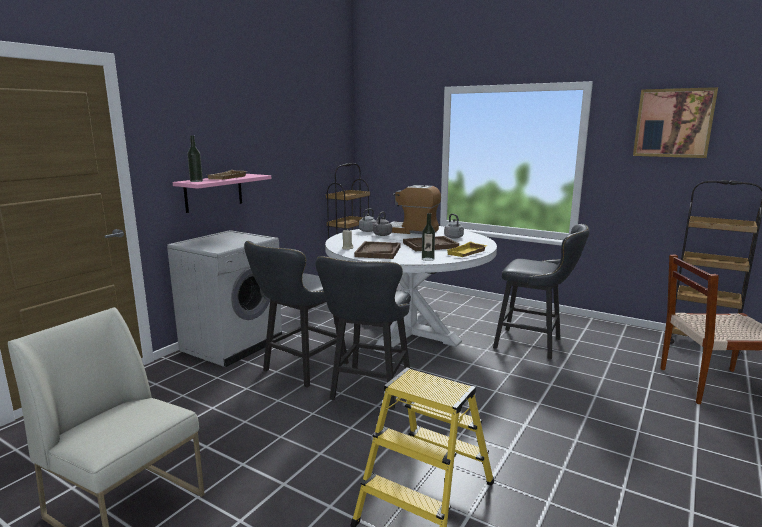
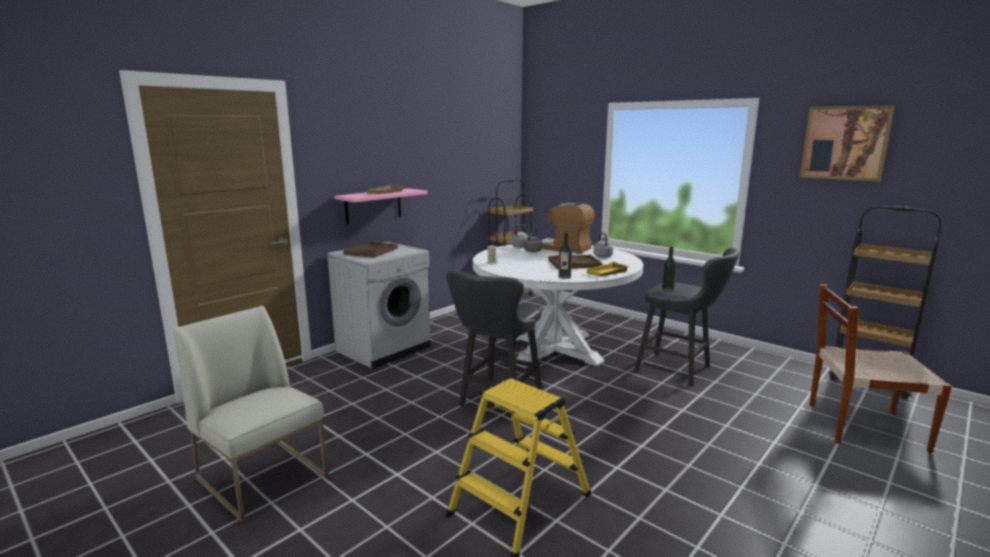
camera: 10 degrees right, 0 degrees up
(196, 181) = (355, 195): bottle -> bottle (667, 290)
(299, 370) = (438, 377): grey stool -> none
(378, 252) = (519, 268): brown tray -> brown tray (371, 251)

